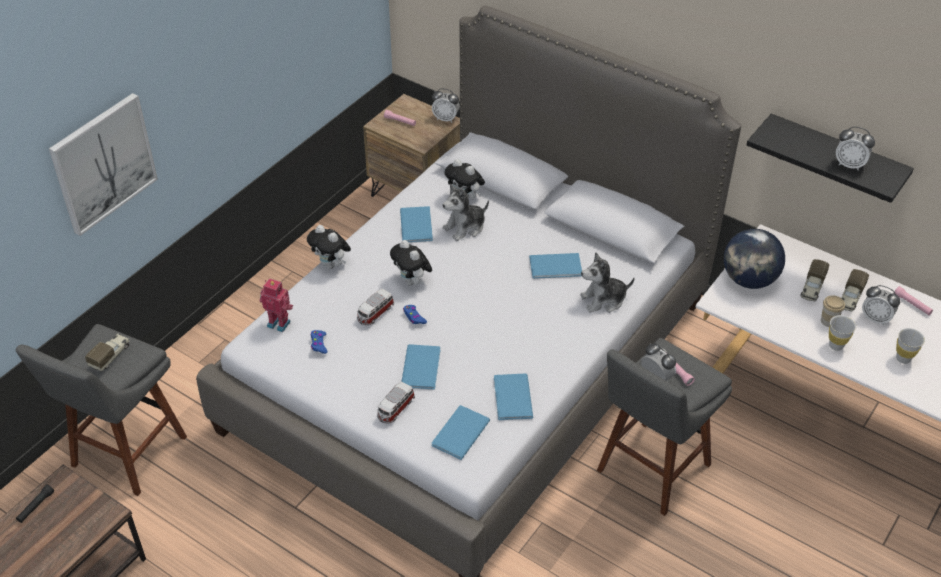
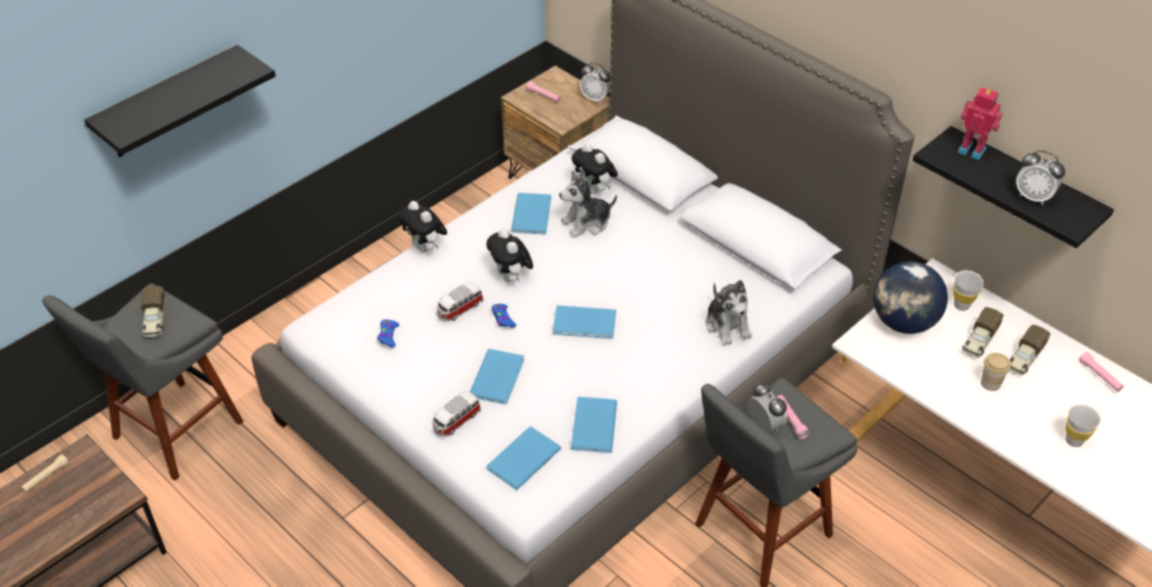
camera: 10 degrees right, 0 degrees up
(35, 507) = (46, 477): black flashlight -> beige flashlight
(103, 163) = (169, 104): picture -> black shelf
(111, 356) = (155, 320): toy truck -> toy truck turned 135 degrees clockwise
(279, 323) = (351, 306): toy robot -> toy robot (972, 149)
(557, 267) = (681, 281): blue book -> blue book (586, 324)
(603, 300) = (727, 325): plush toy -> plush toy turned 105 degrees counterclockwise
(836, 345) = (993, 414): white cup -> white cup (961, 305)
(875, 318) = (1050, 387): alarm clock -> none

